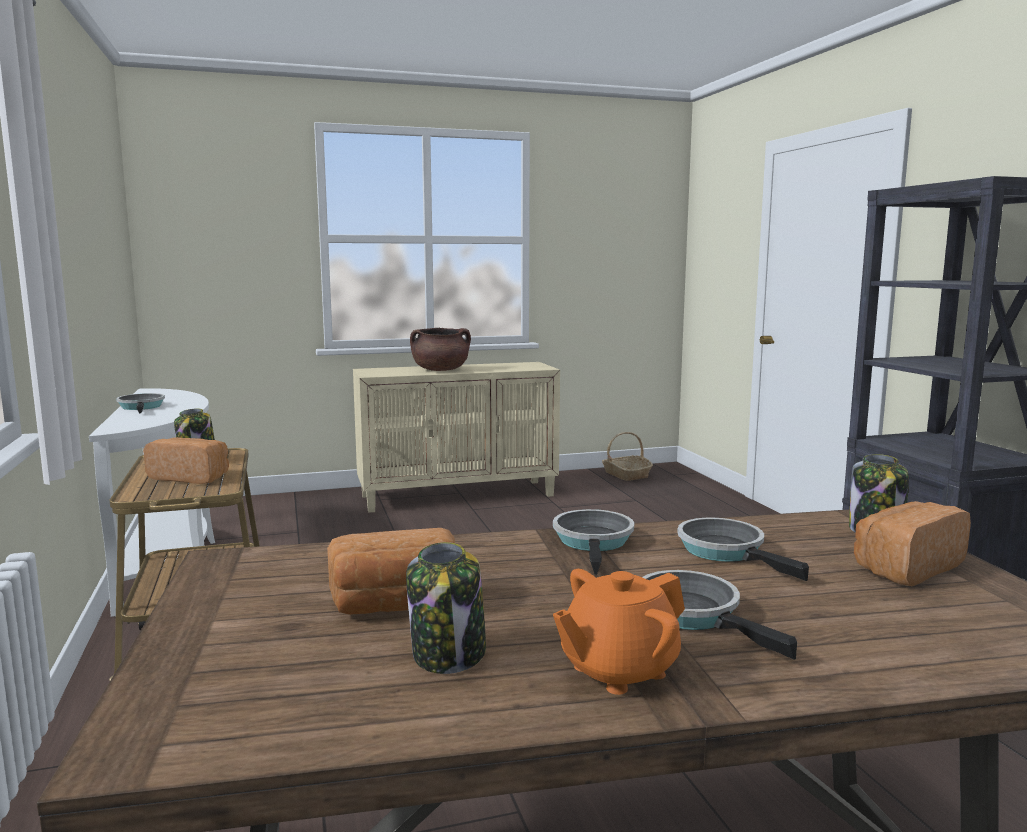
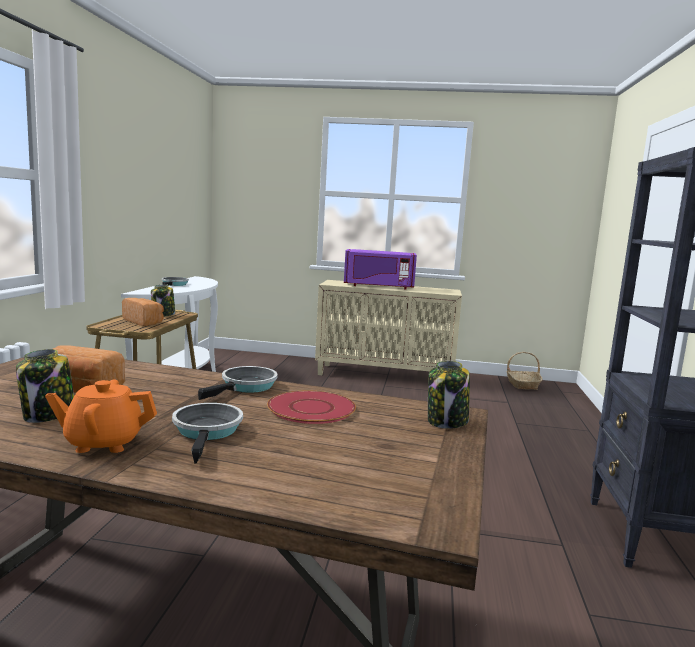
camera: 25 degrees right, 0 degrees up
(440, 370) = (378, 286): brown cooking pot -> purple microwave
(726, 551) = (312, 408): frying pan -> red plate
(905, 567) = (410, 444): bread -> none

